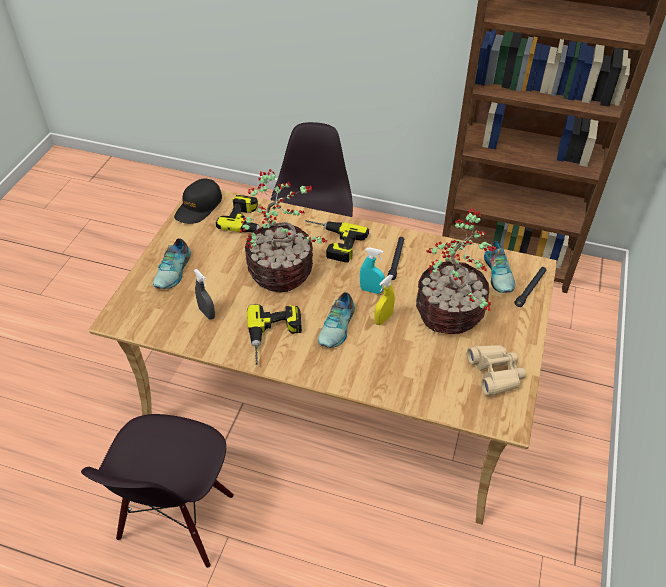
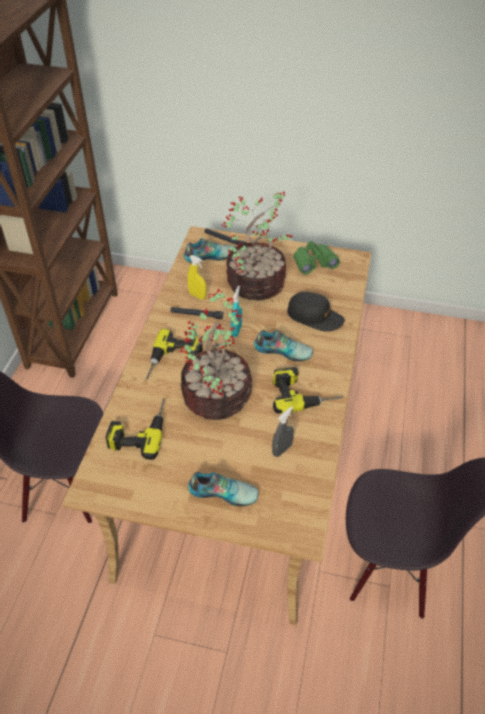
camera: 95 degrees left, 0 degrees up
(199, 207) = (111, 487): black cap -> black cap (315, 316)
(383, 319) = (269, 322): yellow spray bottle -> yellow spray bottle (197, 295)
(495, 373) = (313, 262): beige binoculars -> green binoculars

